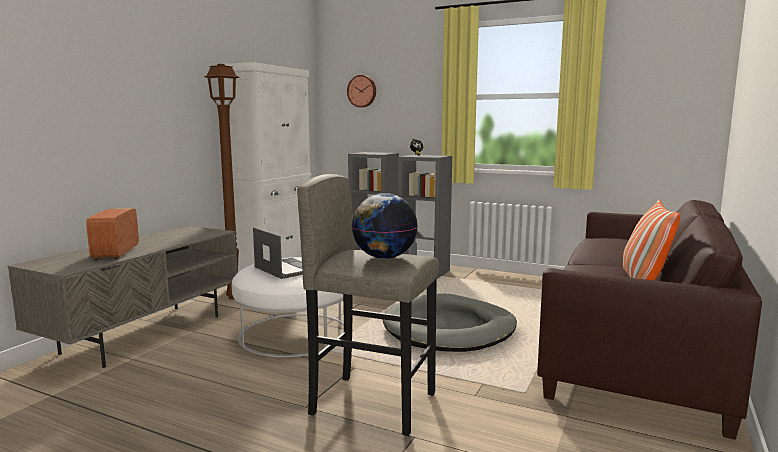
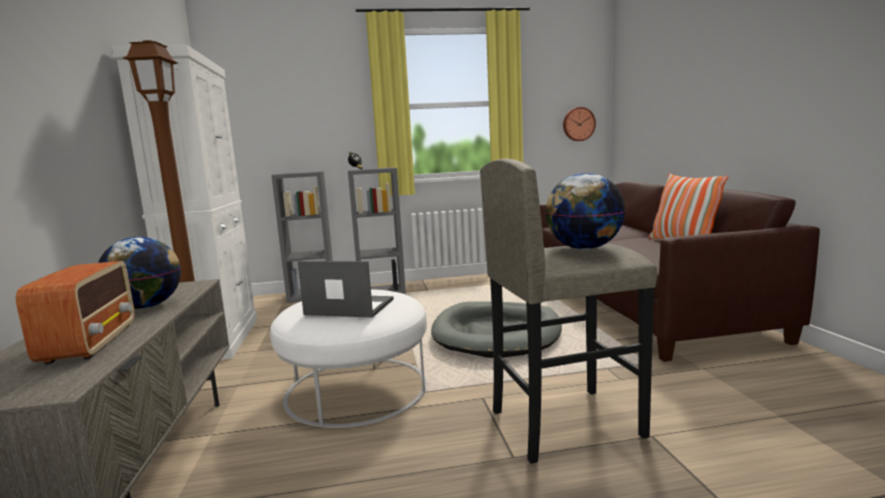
camera: 35 degrees left, 0 degrees up
(115, 253) = (91, 342): radio -> radio turned 150 degrees counterclockwise
(170, 240) = (146, 306): none -> globe
(362, 91) = (266, 102): wall clock -> wall clock (578, 124)

